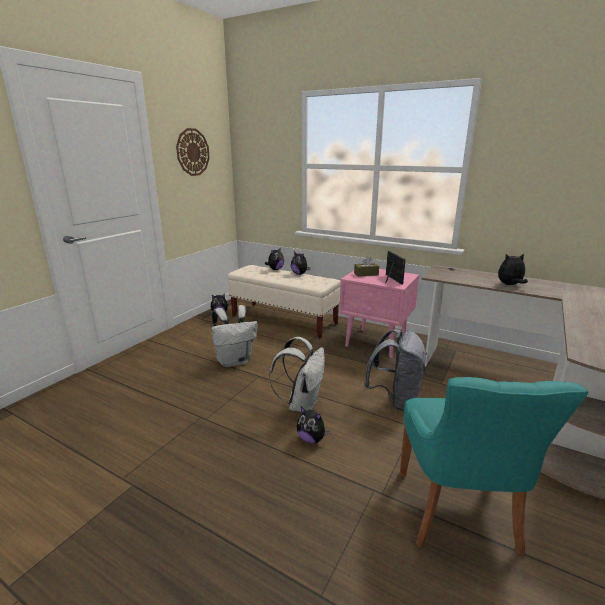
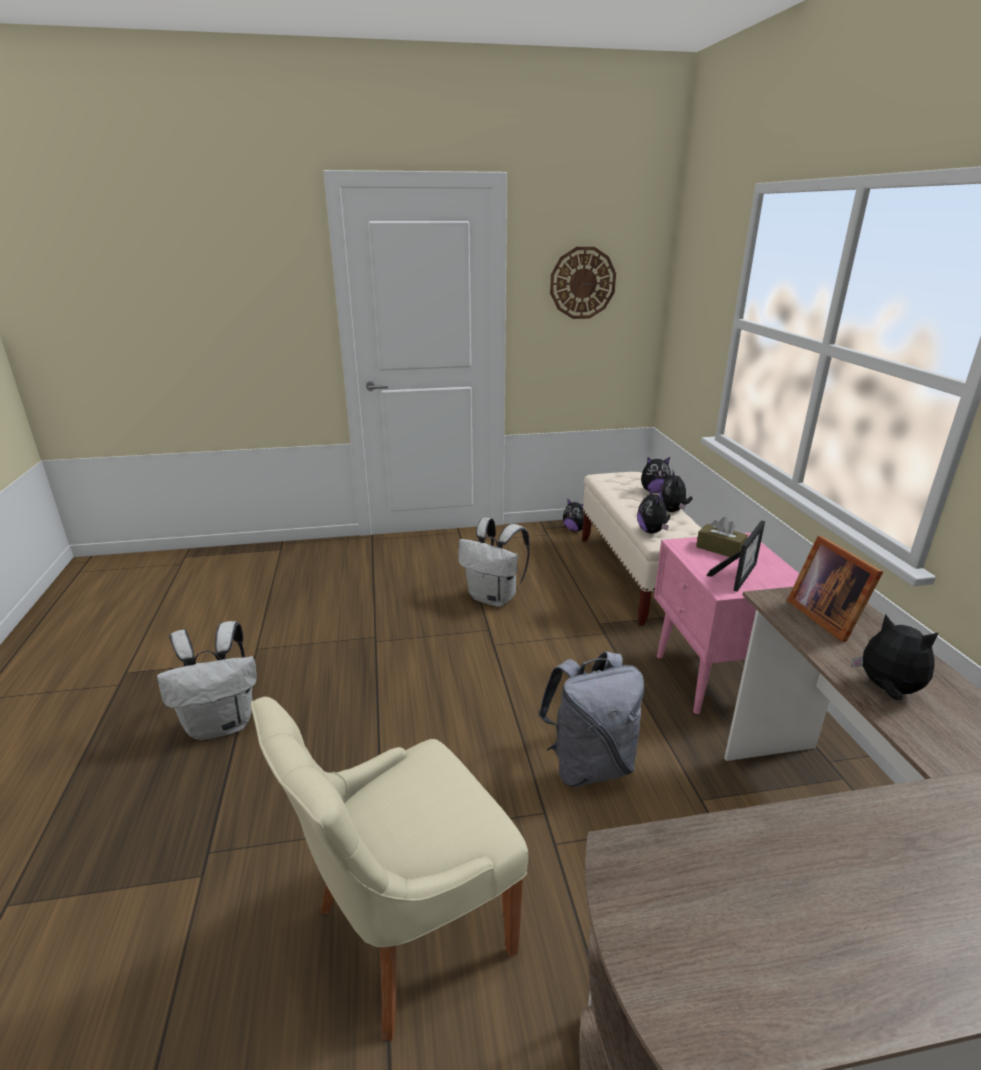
camera: 50 degrees right, 5 degrees up
(302, 404) = (474, 689): white backpack -> white backpack (222, 723)
(311, 439) = (419, 731): plush toy -> plush toy (652, 531)
(455, 274) = (825, 616): none -> picture frame
(458, 513) = (407, 932): turquoise chair -> beige chair

